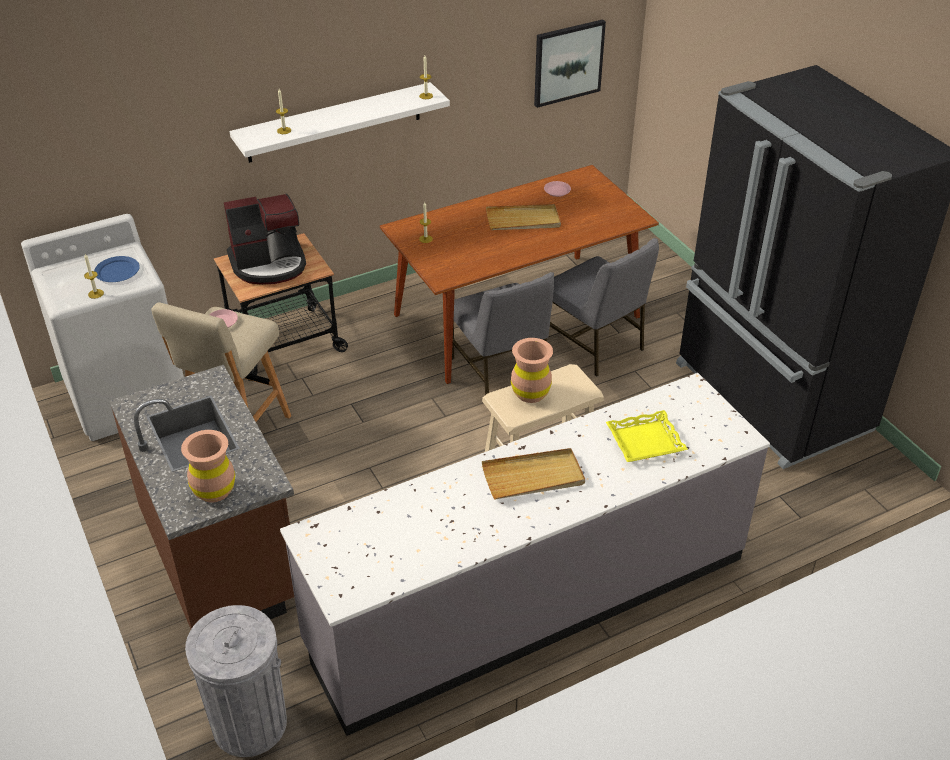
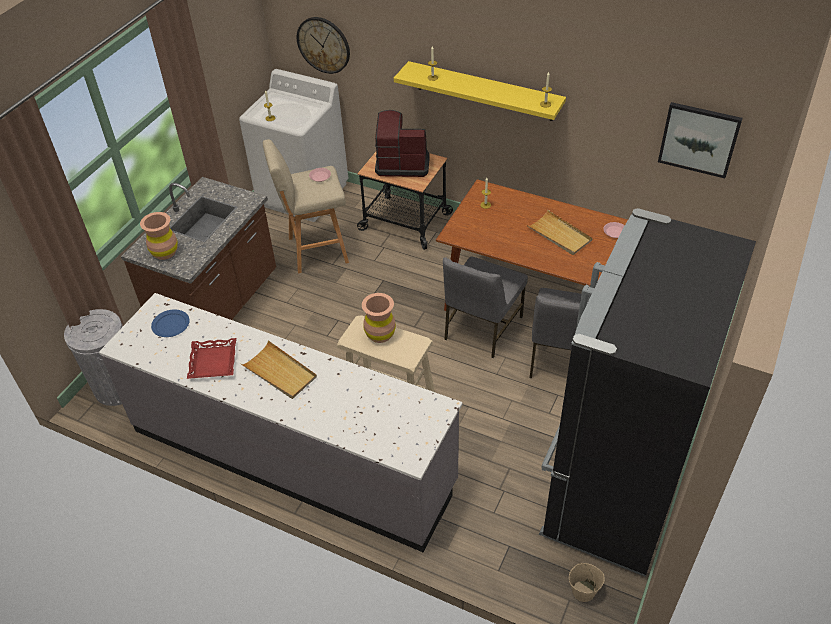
camera: 55 degrees right, 5 degrees up
(98, 167) = (323, 45): none -> wall clock
(117, 271) = (296, 113): blue plate -> blue plate (171, 324)
(269, 264) = (402, 163): coffee machine -> coffee machine turned 150 degrees clockwise
(334, 122) = (484, 91): white shelf -> yellow shelf
(461, 523) = (213, 362): none -> red tray
(645, 441) = (361, 409): yellow tray -> none
(862, 475) = (583, 591): none -> beige bucket

